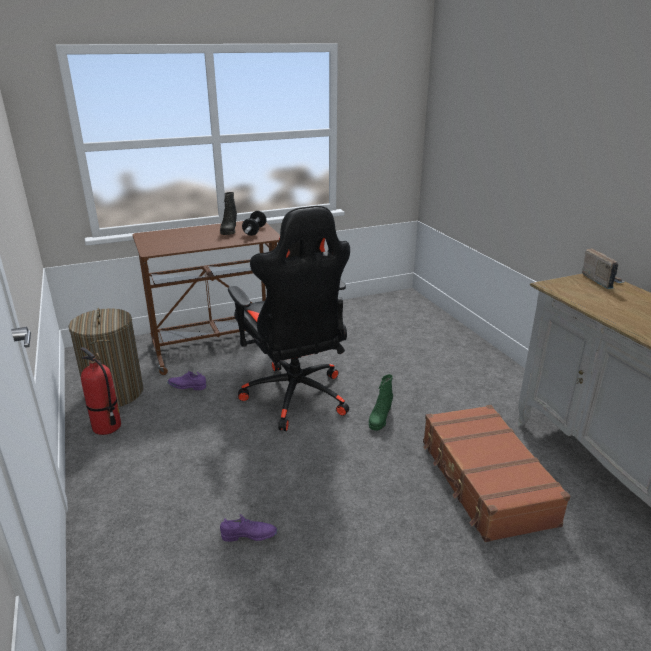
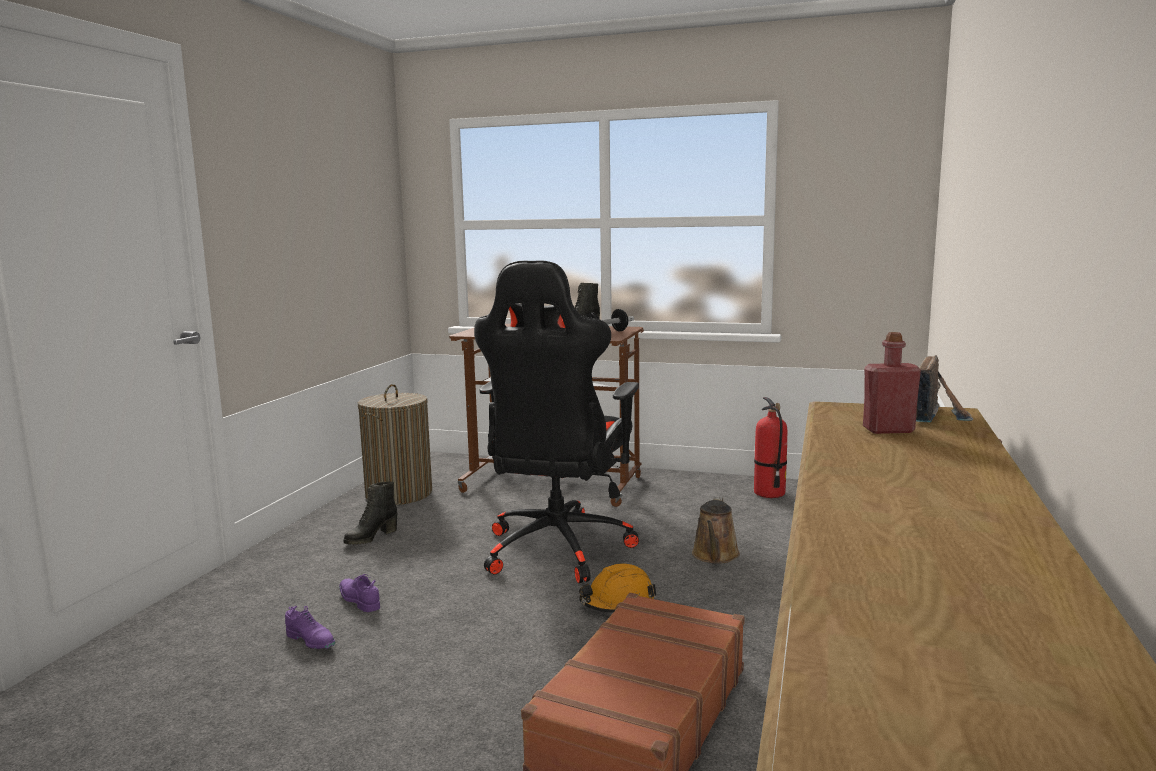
camera: 40 degrees right, 15 degrees down
(106, 427) = (350, 516): fire extinguisher -> fire extinguisher (769, 493)
(155, 438) = (370, 537): none -> black boot
(187, 387) = (466, 508): purple shoe -> purple shoe (358, 601)
(380, 419) = (617, 602): green boot -> orange hard hat
(383, 367) = (715, 556): none -> brown watering can
(609, 298) = (888, 430): none -> red bottle

